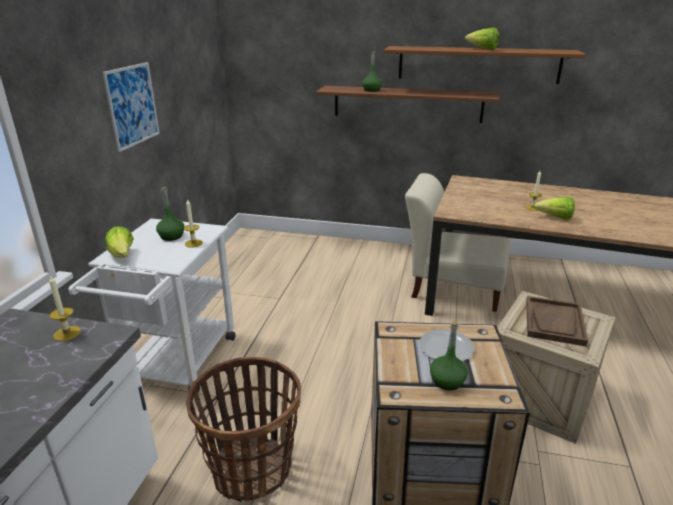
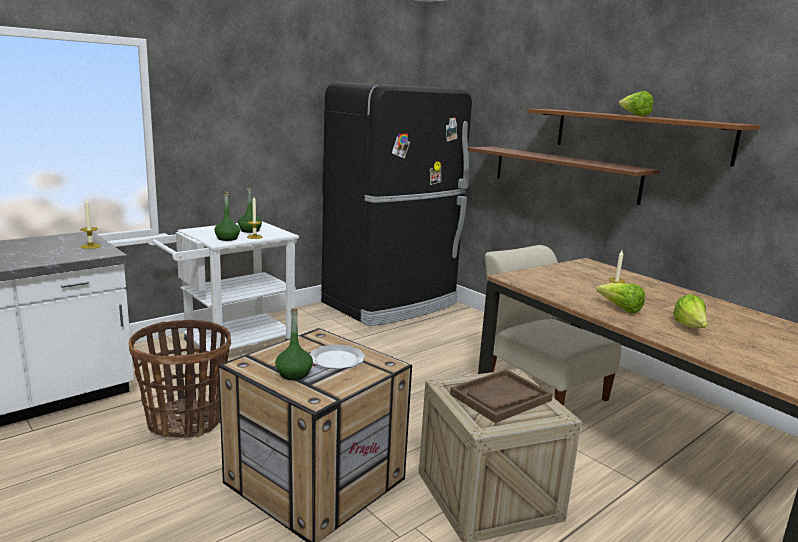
camera: 35 degrees right, 10 degrees down
(123, 256) = (201, 231): lettuce -> lettuce (690, 328)
(132, 105) = (279, 129): picture -> none
(256, 255) = (392, 303): none -> black fridge
(372, 90) = (522, 152): green bottle -> green bottle (227, 238)

